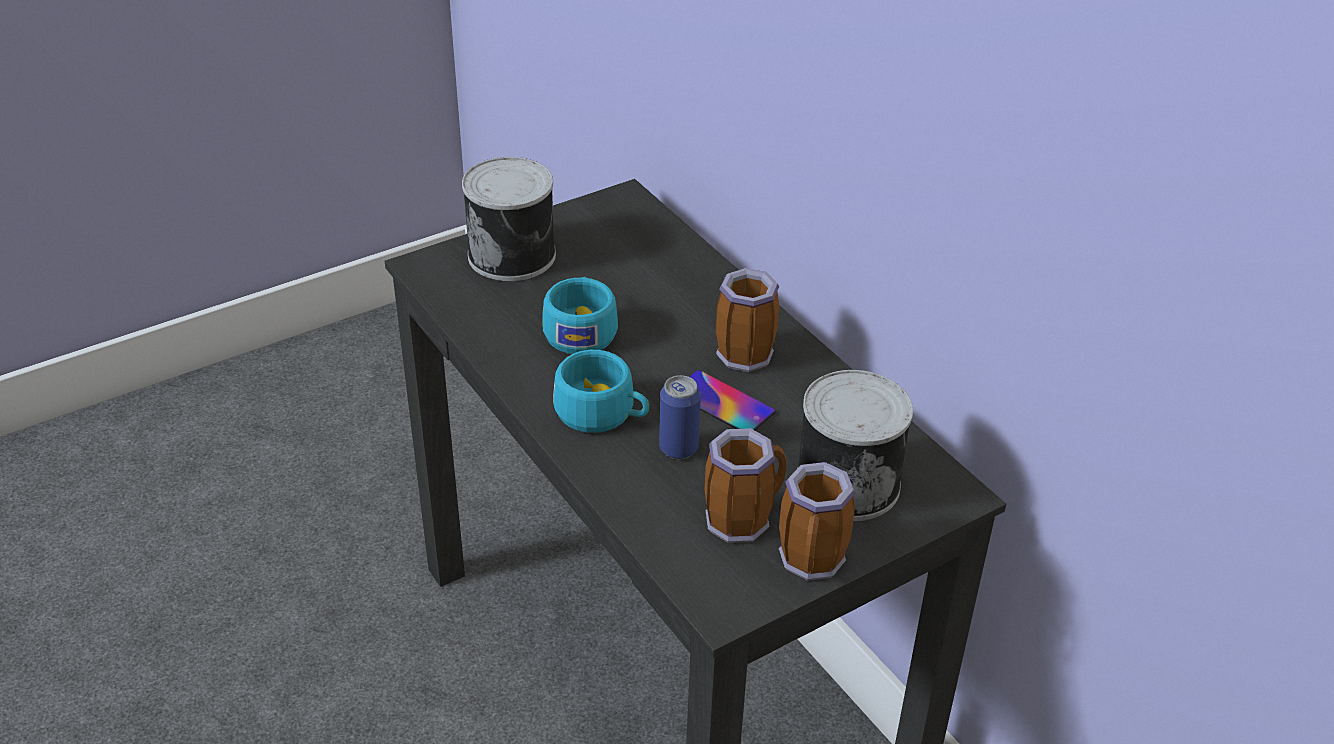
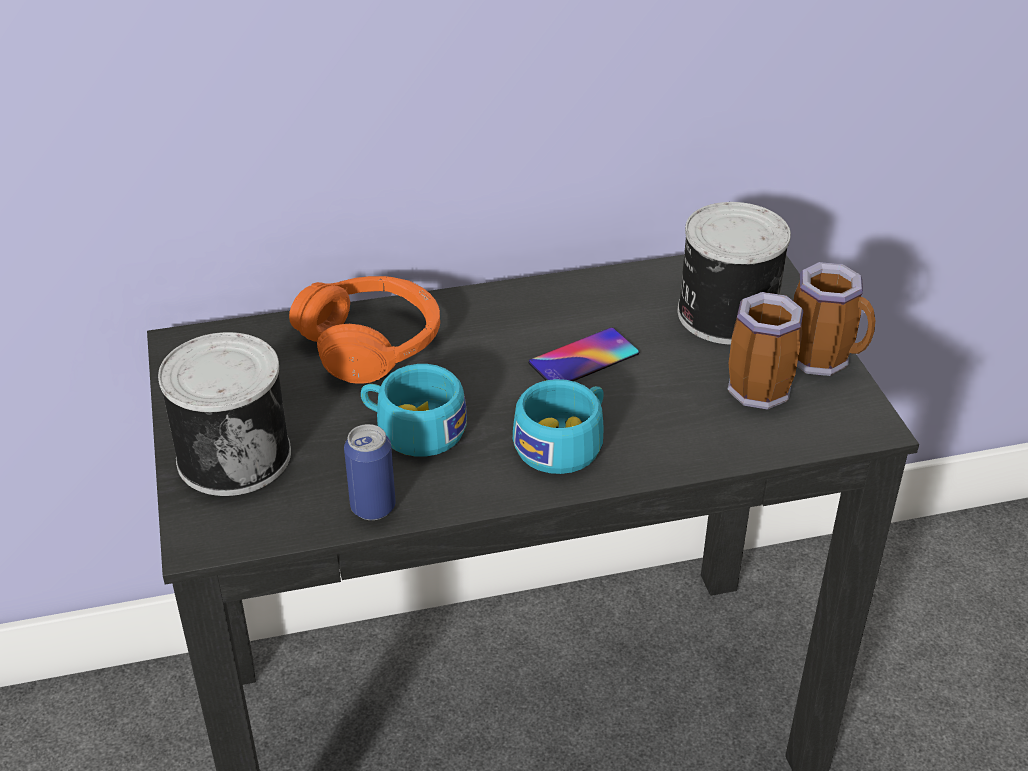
camera: 70 degrees left, 0 degrees up
(677, 284) = (372, 343): none -> orange headphones
(678, 448) = (640, 402): can -> can (373, 507)
(746, 351) = (511, 325): mug -> none

